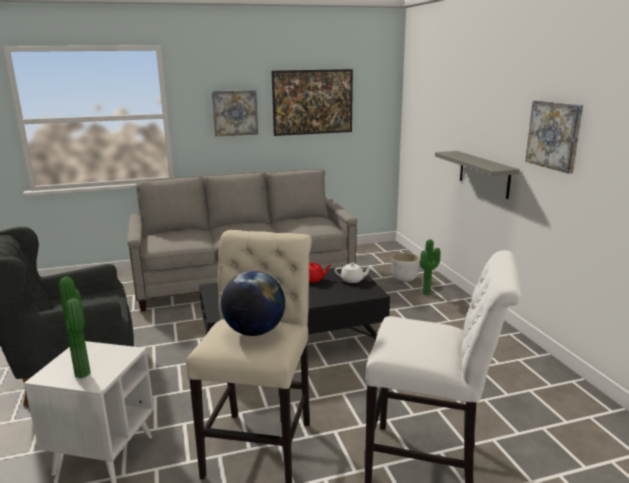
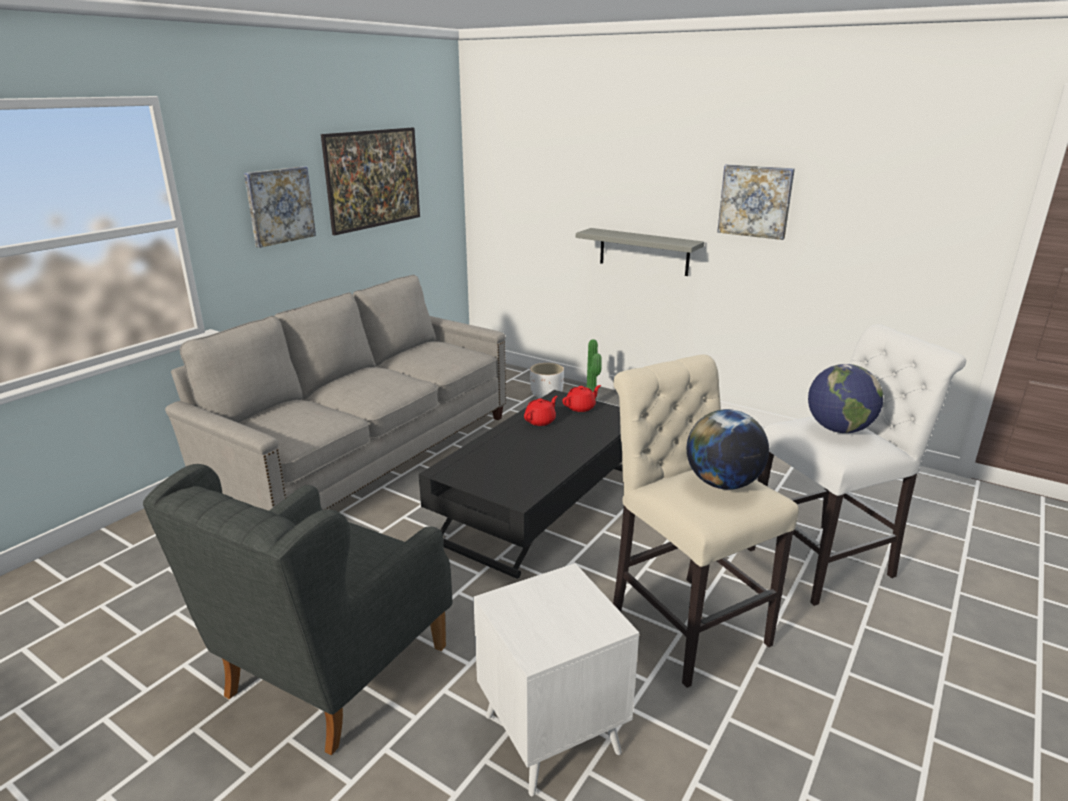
camera: 40 degrees left, 5 degrees up
(86, 373) = (575, 623): potted plant -> none
(353, 280) = (581, 407): white teapot -> red teapot
(420, 334) = (838, 429): none -> globe

